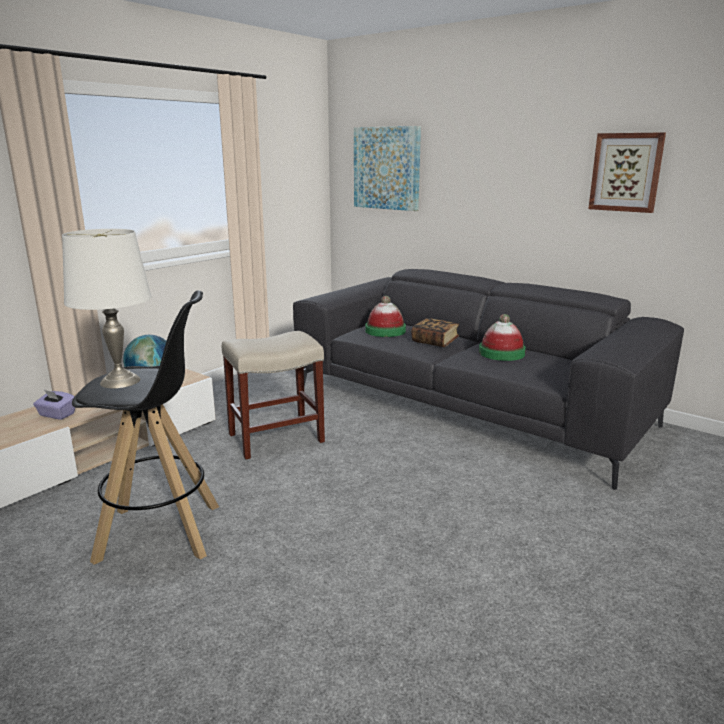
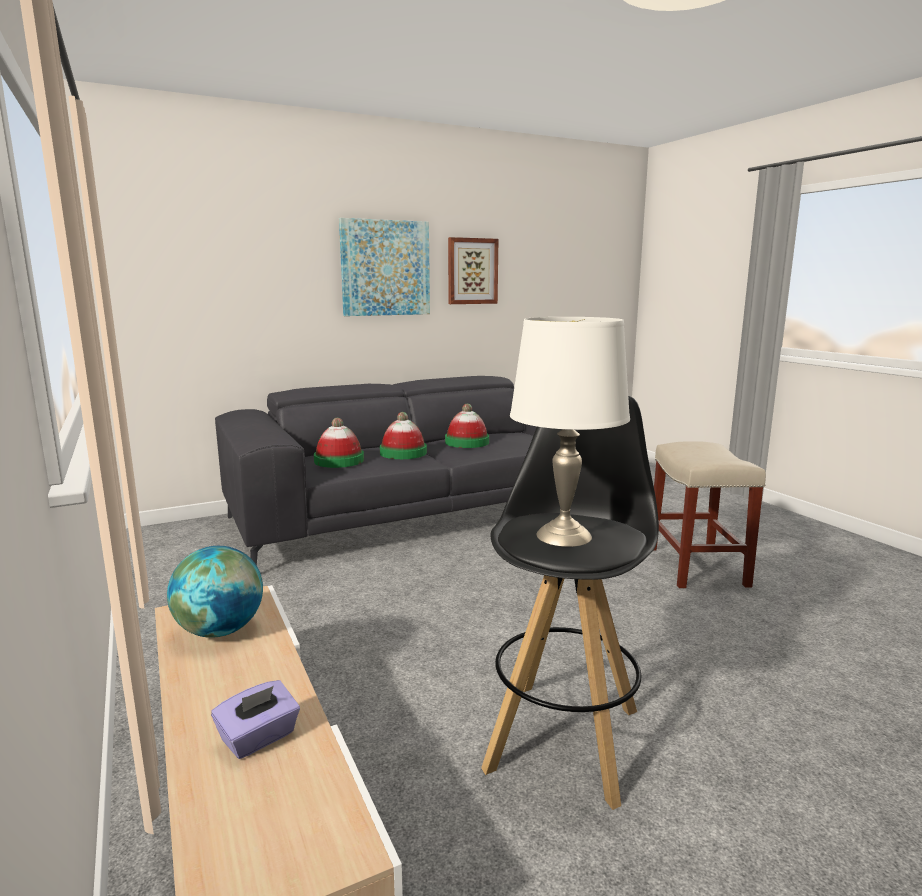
camera: 65 degrees left, 5 degrees down
(277, 437) = (379, 617): beige stool -> beige stool (695, 566)
(387, 168) = (202, 271): picture -> picture (385, 268)
(435, 342) = (403, 453): book -> hat

